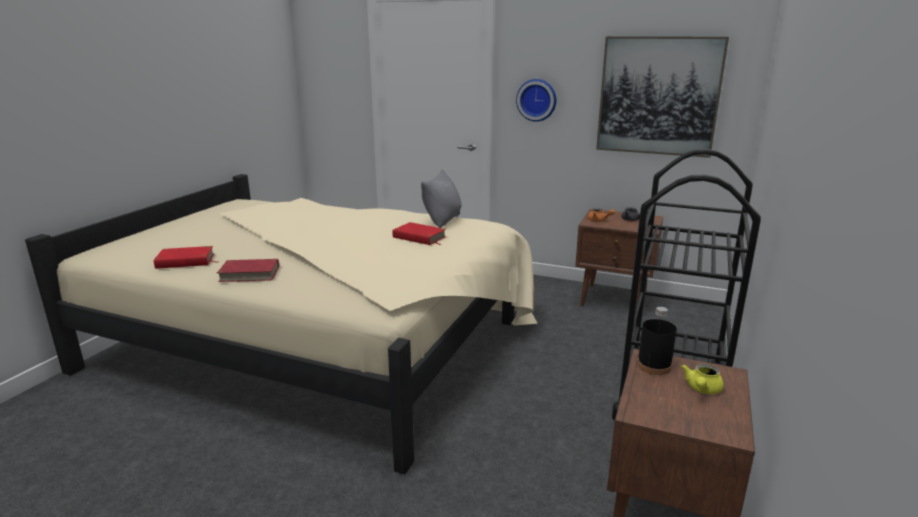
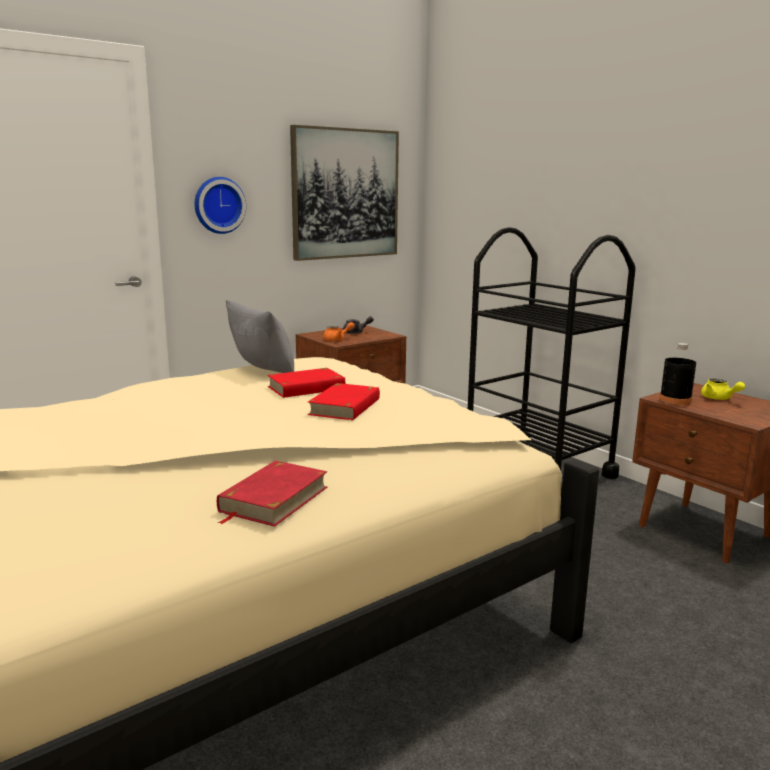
camera: 60 degrees left, 5 degrees down
(186, 261) = (104, 545): red book -> red book (345, 407)

